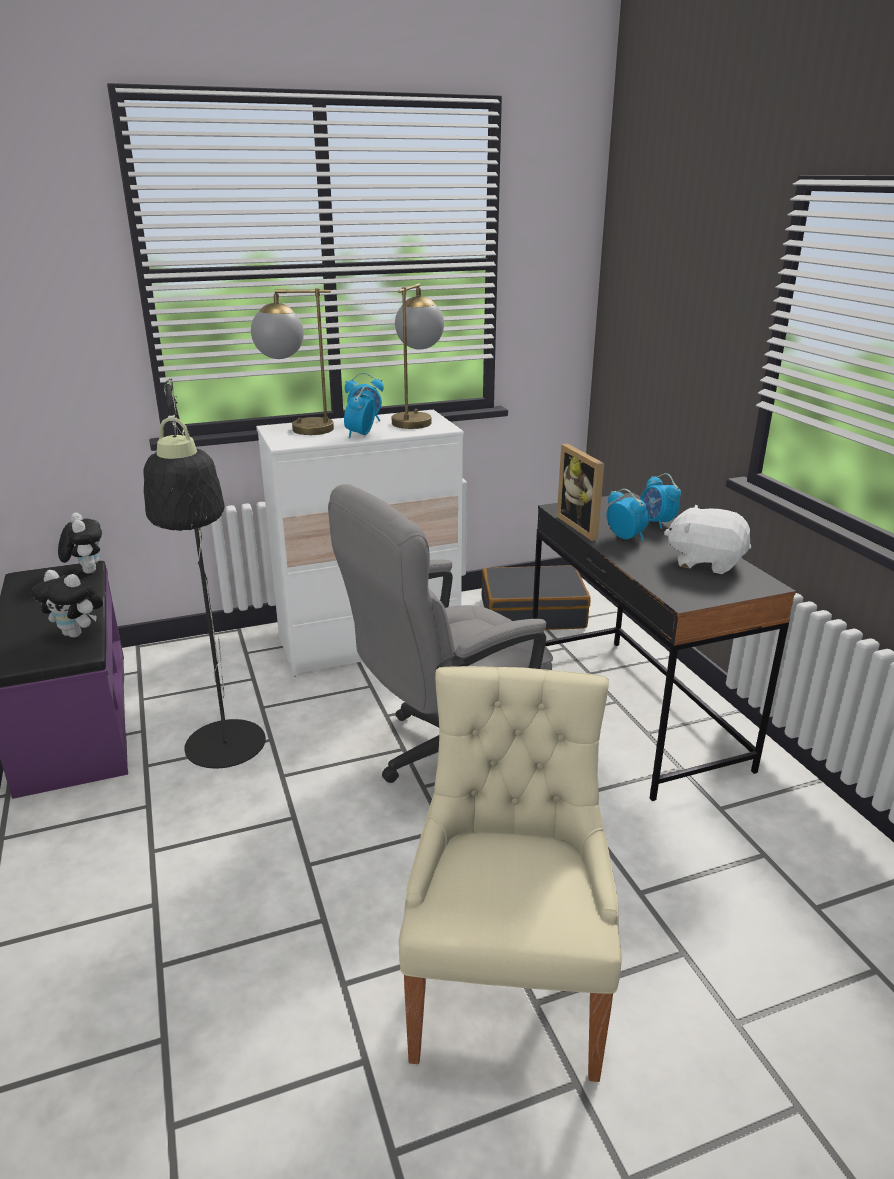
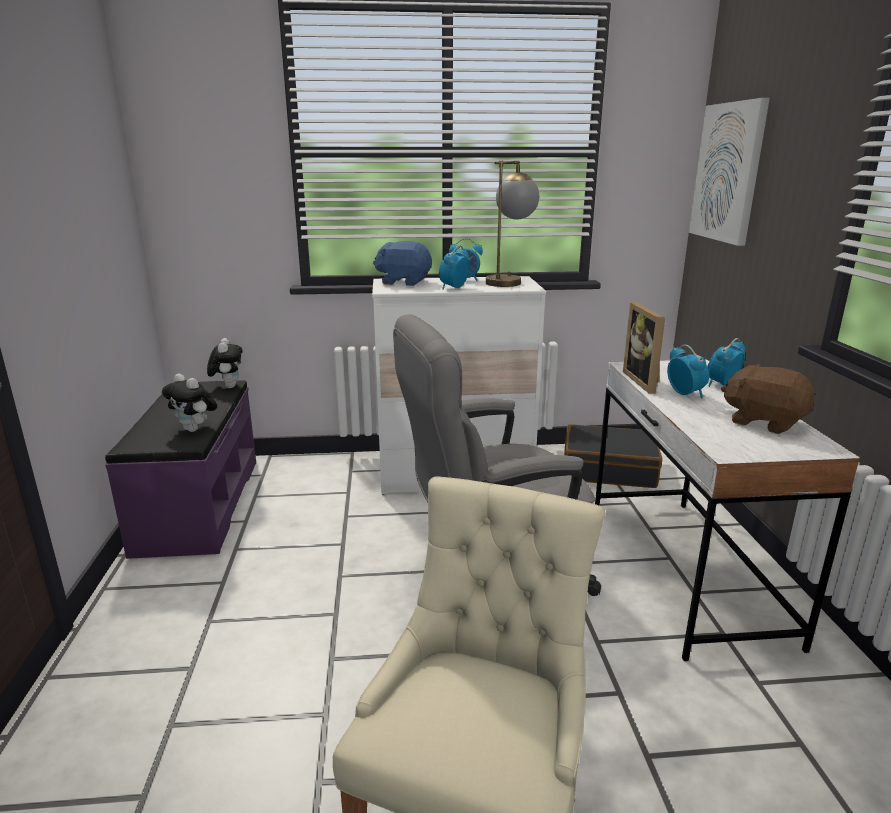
camera: 15 degrees right, 5 degrees down
(227, 756) = (302, 552): black floor lamp -> none
(297, 429) = (404, 282): table lamp -> blue plush toy
(632, 712) = (683, 570): black desk -> white desk
(637, 288) = (728, 172): none -> picture
(656, 523) = (721, 385): alarm clock -> alarm clock turned 60 degrees clockwise
(705, 562) = (763, 422): white plush toy -> brown plush toy

